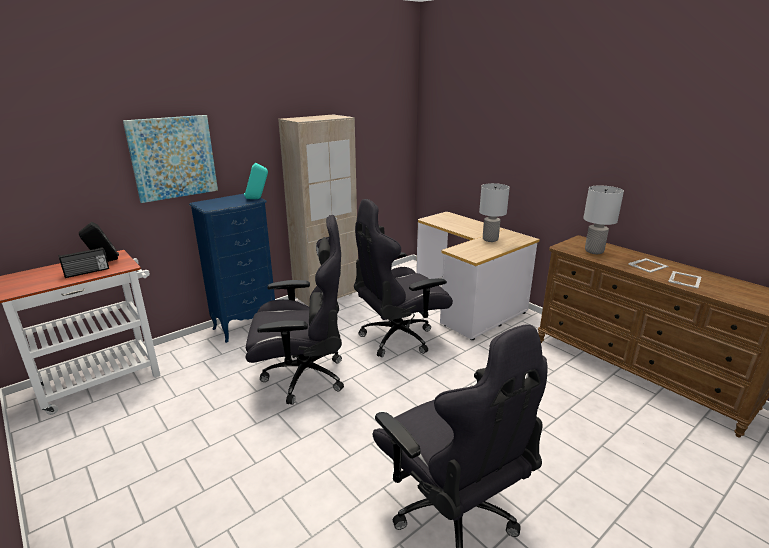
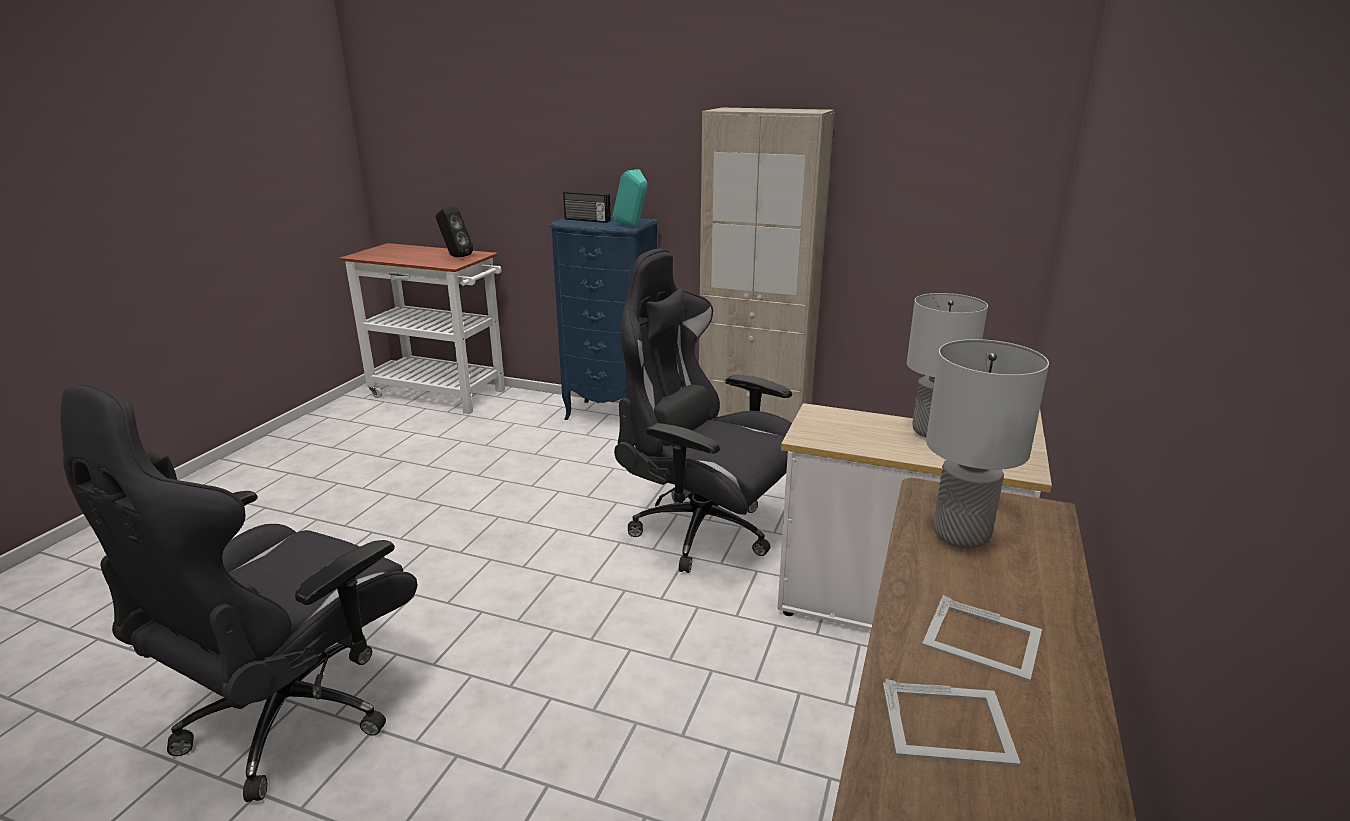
camera: 60 degrees right, 0 degrees up
(87, 272) = (424, 259): radio -> radio (587, 220)
(173, 157) = (566, 147): picture -> none
(299, 378) = (525, 492): black office chair -> none

